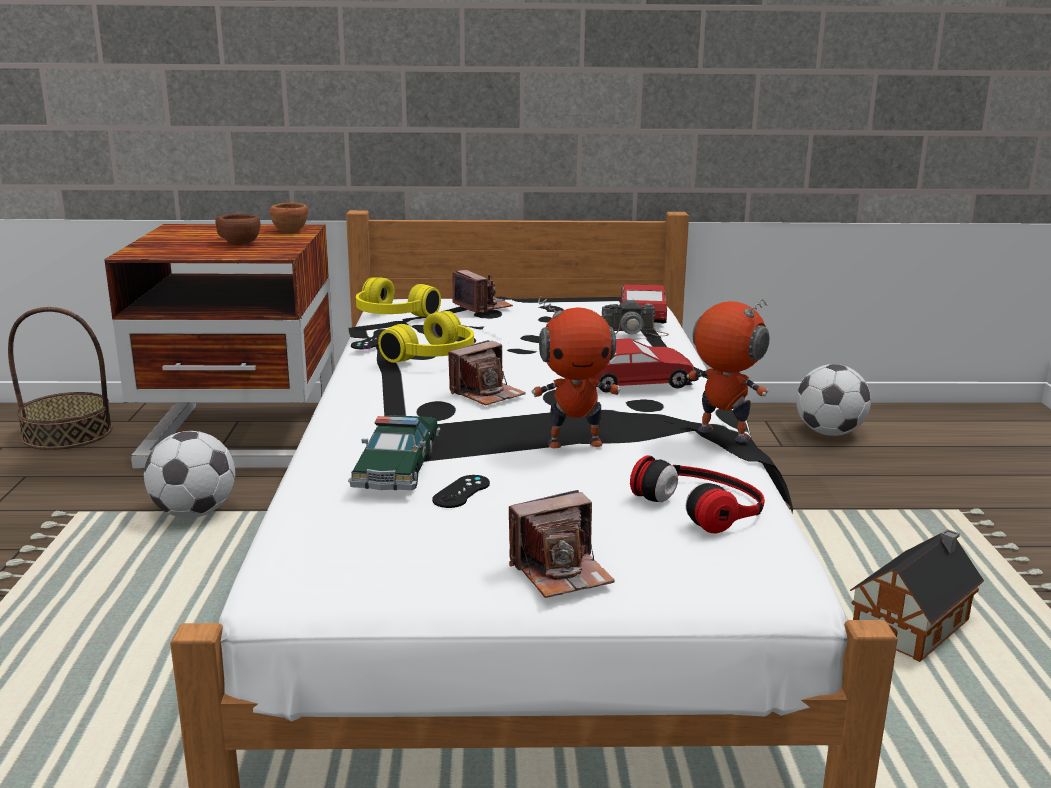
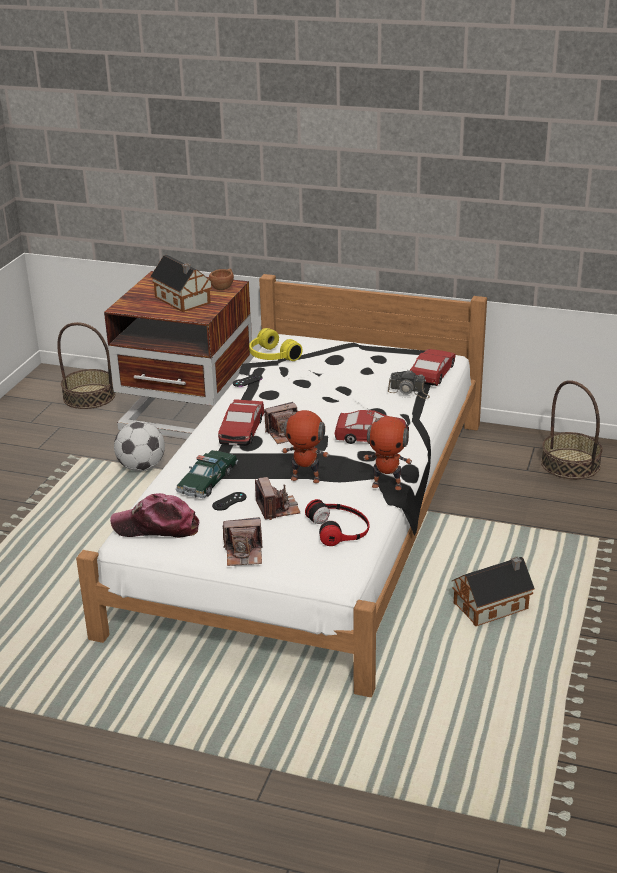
camera: 20 degrees right, 10 degrees up
(236, 243) = (183, 301): brown cup -> toy house
(340, 552) = (156, 527): none -> cap
(408, 397) = (241, 431): none -> toy car
(436, 356) = (275, 399): yellow headphones -> none
(482, 306) = (334, 353): camera -> camera (277, 508)
(722, 435) = (387, 485): toy robot -> toy robot turned 135 degrees clockwise
(829, 433) = (570, 464): football -> basket

